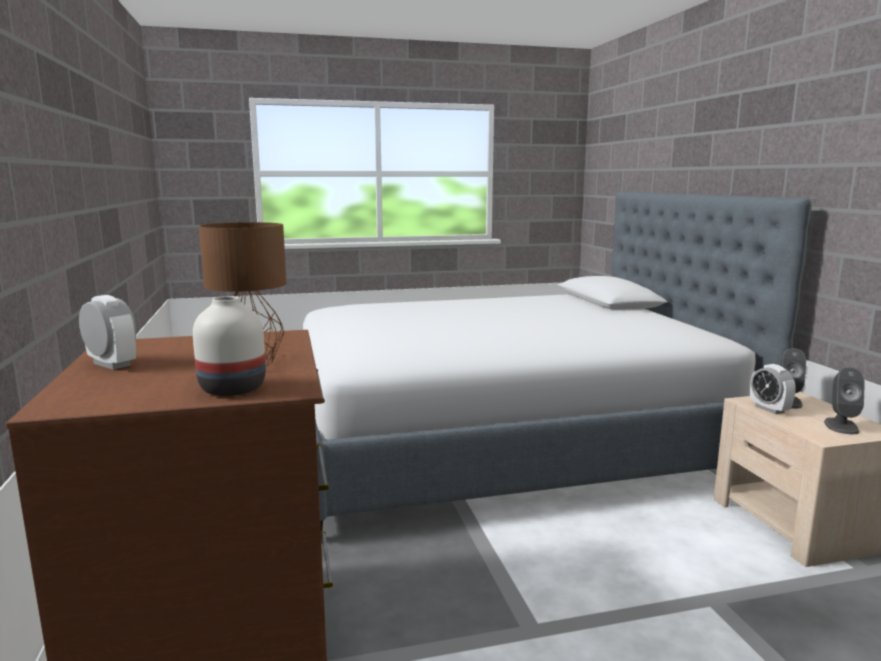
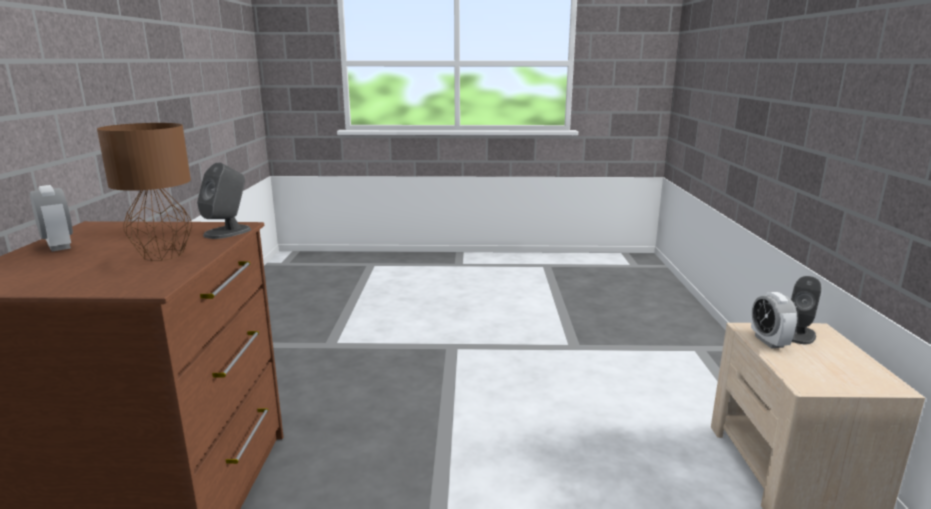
camera: 15 degrees right, 5 degrees up
(232, 388) = (107, 280): white vase -> none
(503, 442) = (526, 336): bed -> none
(841, 426) = (841, 372): grey speaker -> grey speaker (228, 232)

